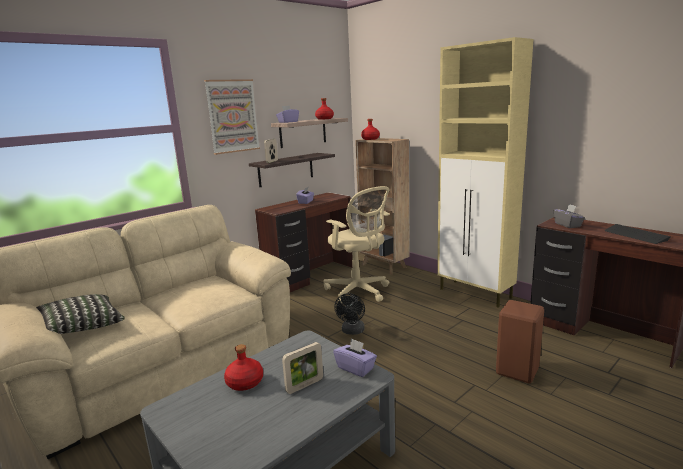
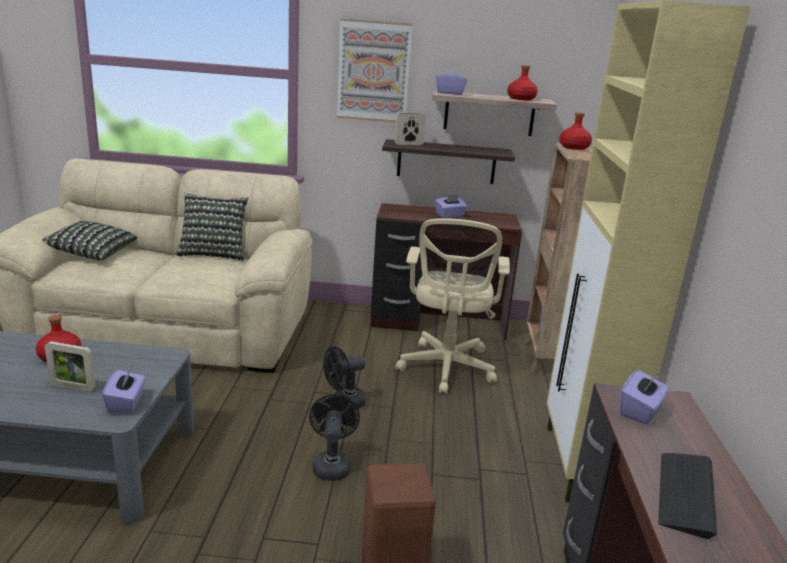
camera: 45 degrees right, 5 degrees up
(181, 283) = (214, 253): none -> pillow
(408, 356) = (331, 464): none -> black fan
(568, 225) = (640, 411): grey tissue box -> purple tissue box

